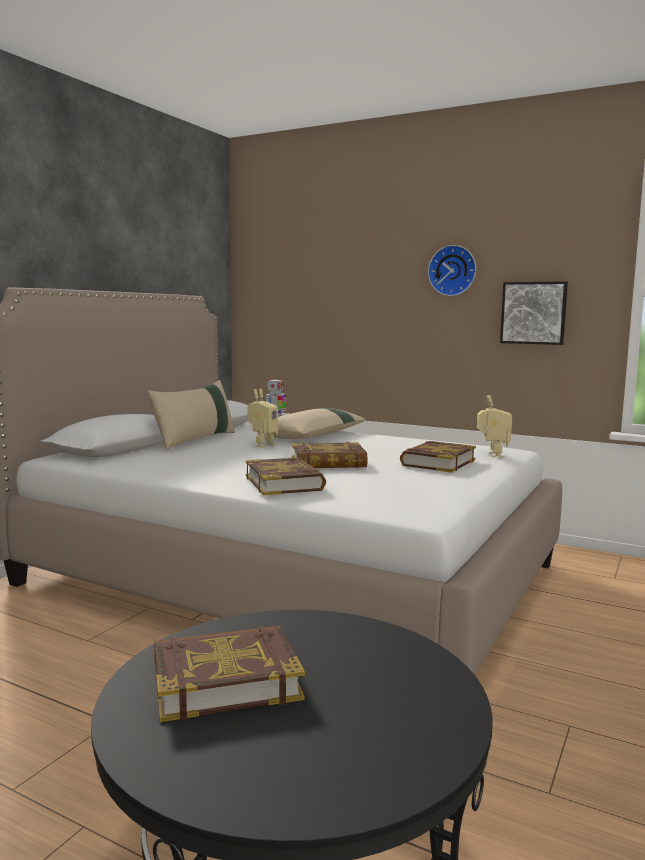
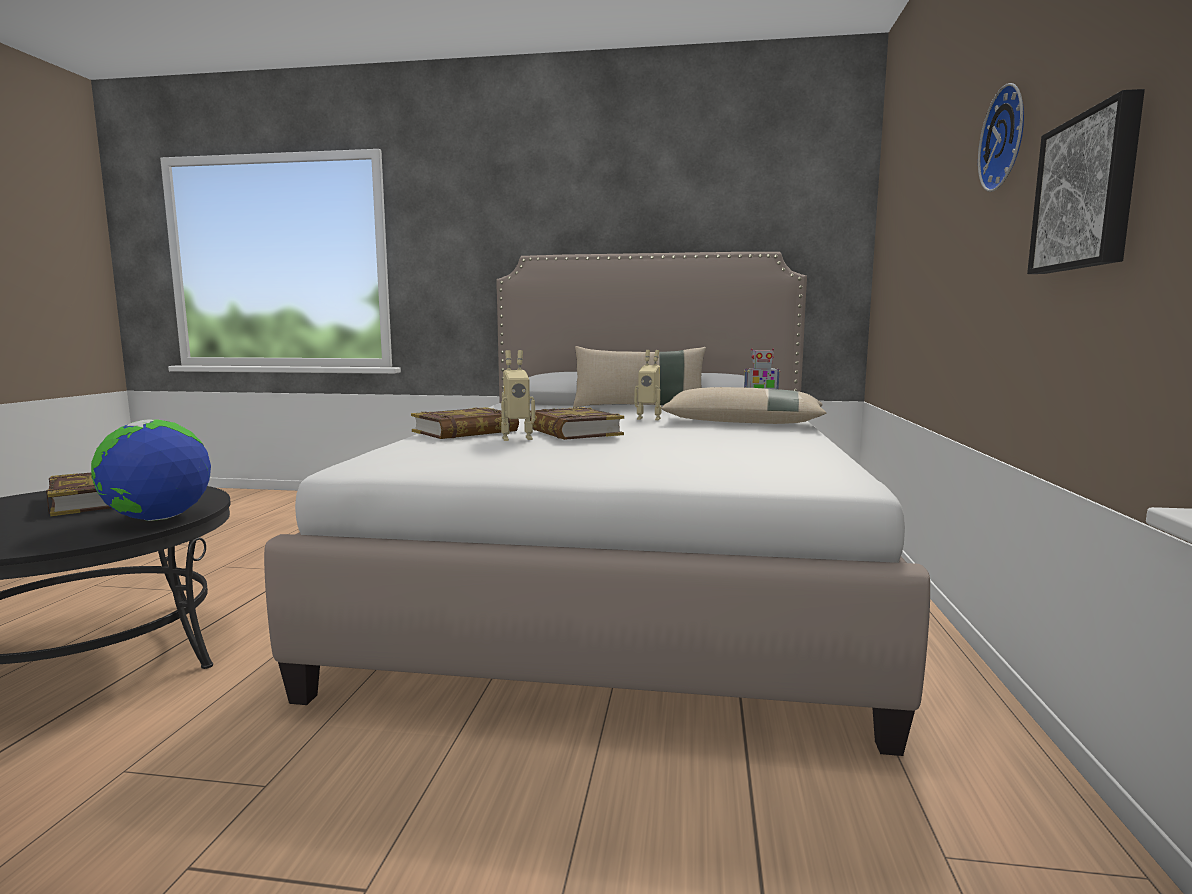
camera: 70 degrees right, 0 degrees up
(360, 635) = (158, 519): none -> globe
(437, 462) = (646, 457): book -> none
(492, 455) = (759, 472): toy robot -> toy robot (516, 438)

